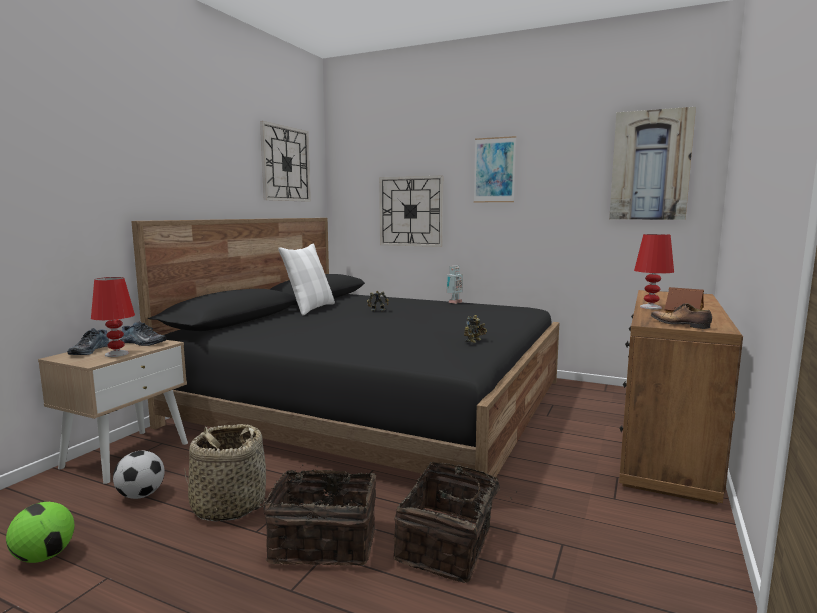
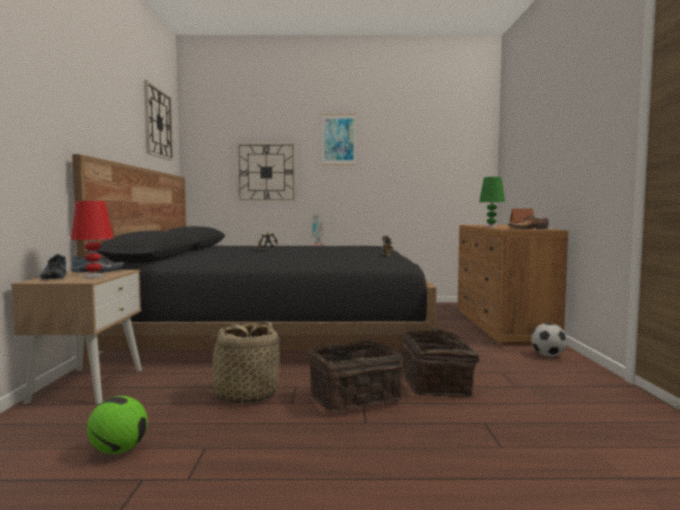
camera: 25 degrees left, 5 degrees down
(141, 495) = (151, 403): football -> football (548, 355)
(310, 309) = (205, 251): white pillow -> none
(650, 166) = (451, 140): picture -> none
(650, 307) = (491, 227): red table lamp -> green table lamp

